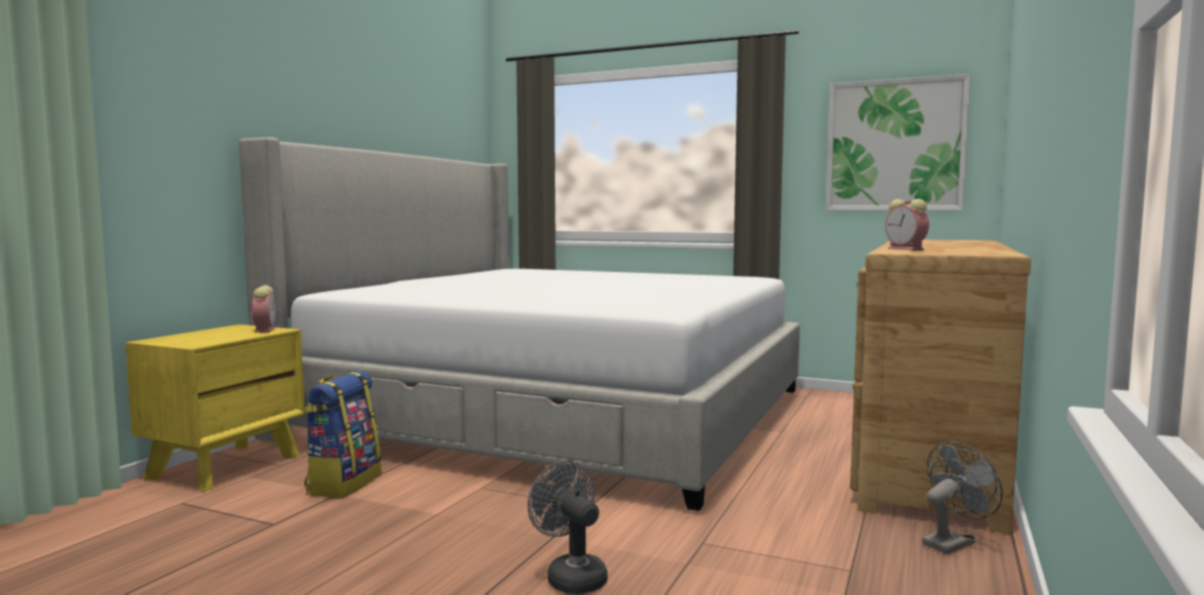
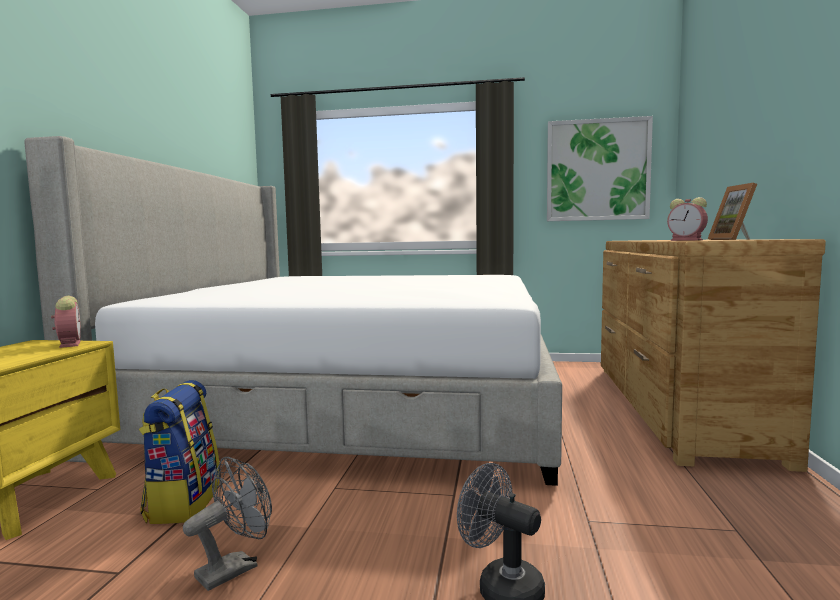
camera: 15 degrees left, 0 degrees up
(953, 542) = (777, 486): grey fan -> grey fan (235, 568)
(960, 250) = (735, 239): none -> picture frame

